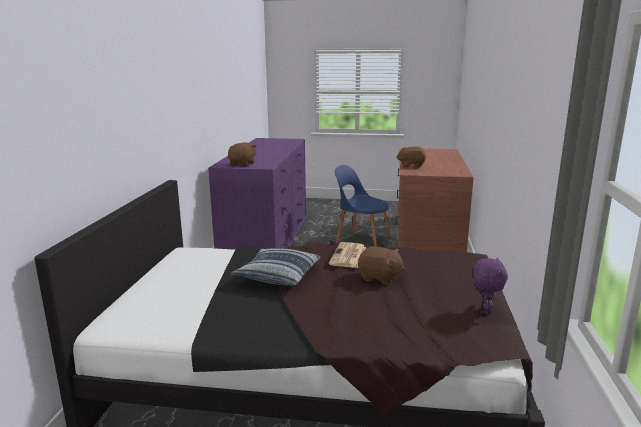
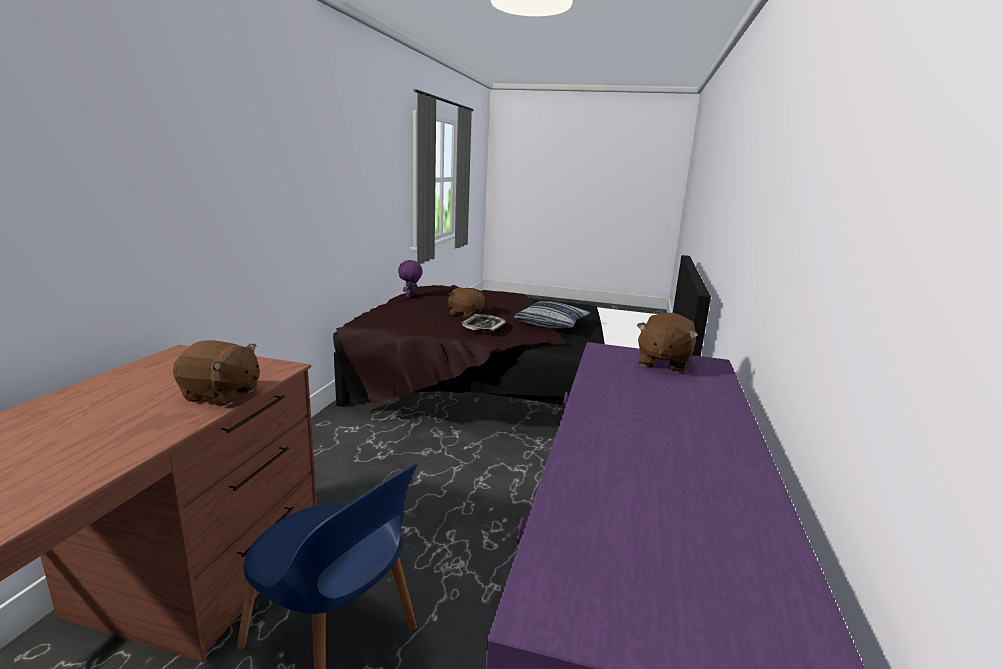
camera: 175 degrees left, 0 degrees up
(348, 256) = (483, 326): newspaper -> tray

